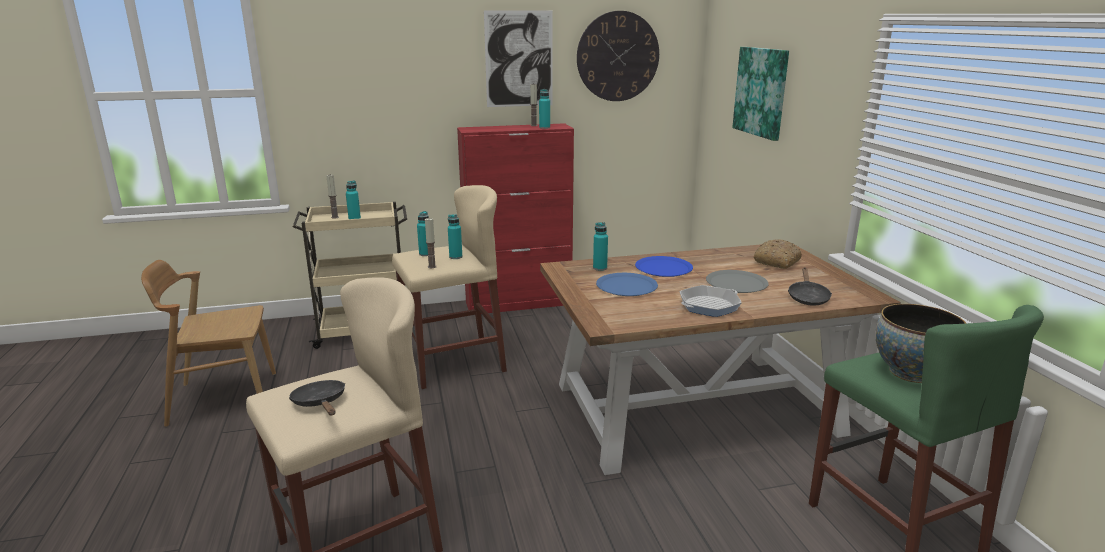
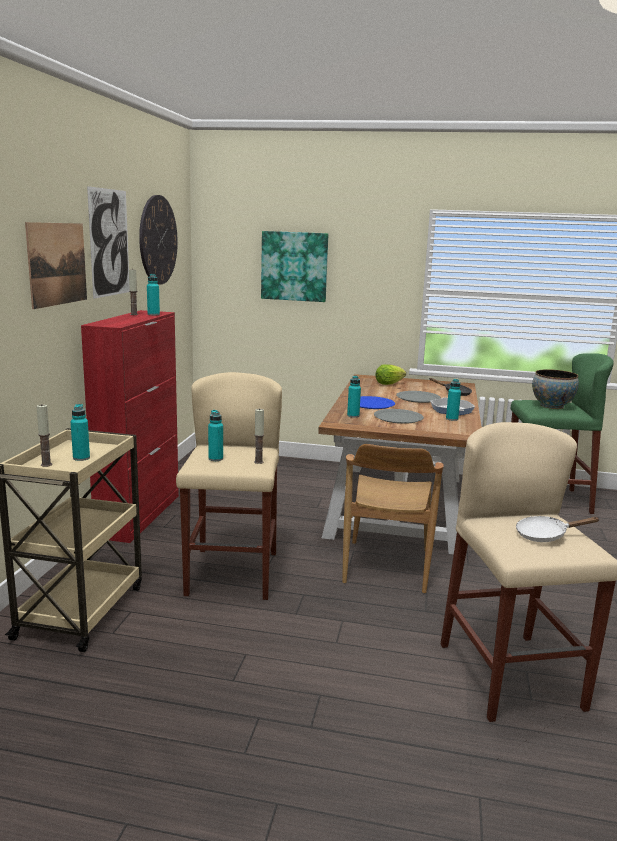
camera: 65 degrees left, 5 degrees down
(223, 398) = (146, 746): brown chair -> brown chair (386, 566)
(320, 403) = (545, 535): black frying pan -> white frying pan
(434, 76) = (57, 264): none -> picture
(455, 257) = (243, 450): turquoise bottle -> turquoise bottle (452, 419)
(626, 286) = (398, 417): blue plate -> grey plate
(776, 261) = (388, 384): bread -> lettuce

